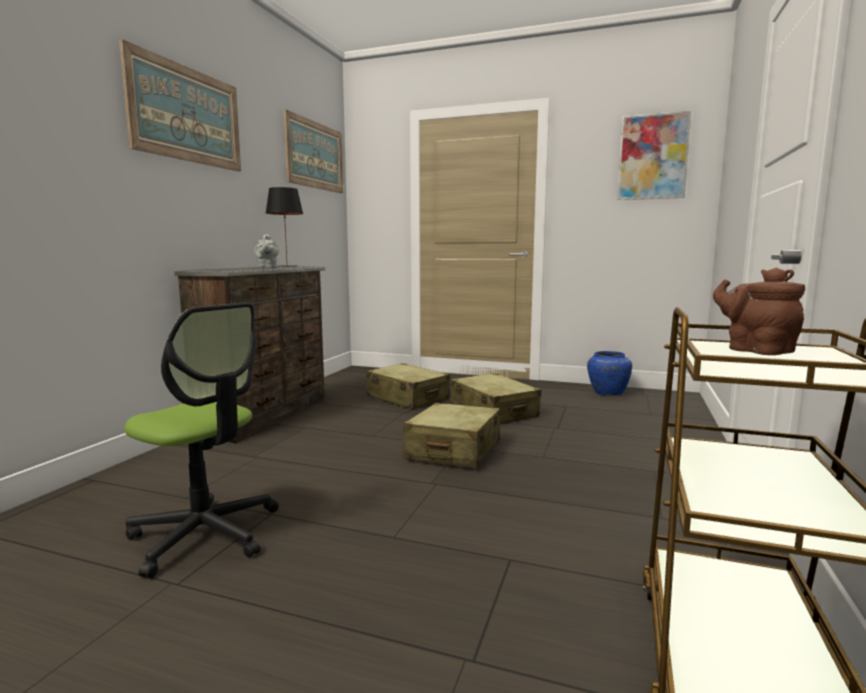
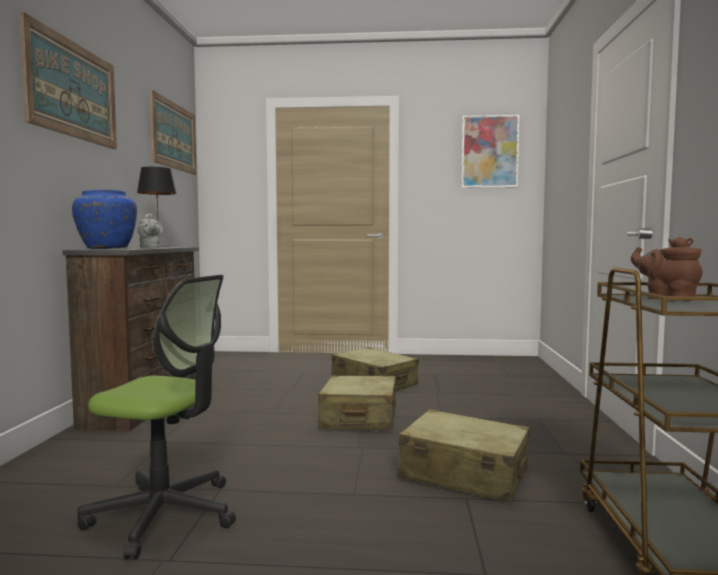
camera: 15 degrees left, 5 degrees down
(407, 398) = (283, 377): beige suitcase -> beige suitcase (464, 474)
(607, 393) = (464, 361): blue vase -> blue vase (107, 248)

